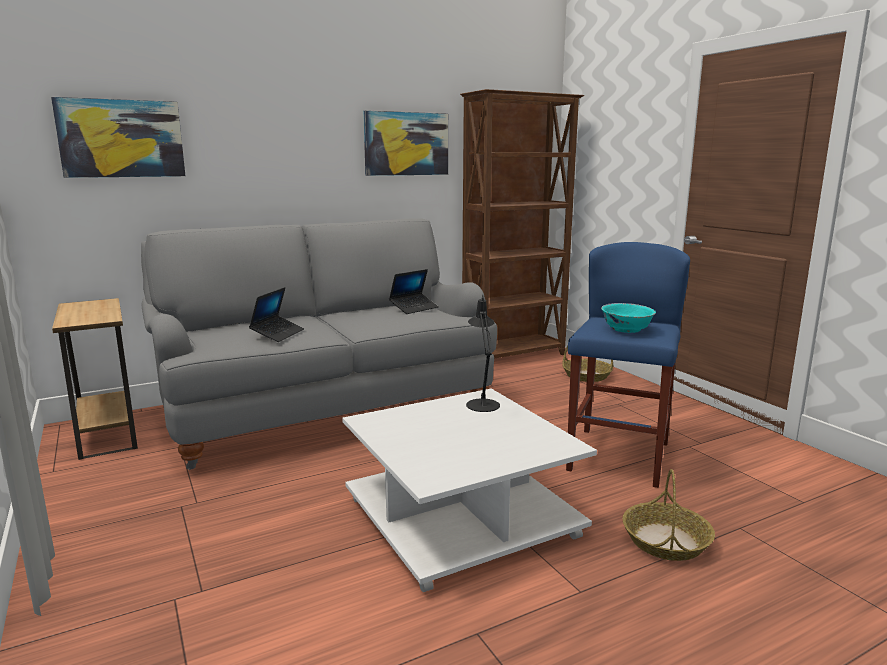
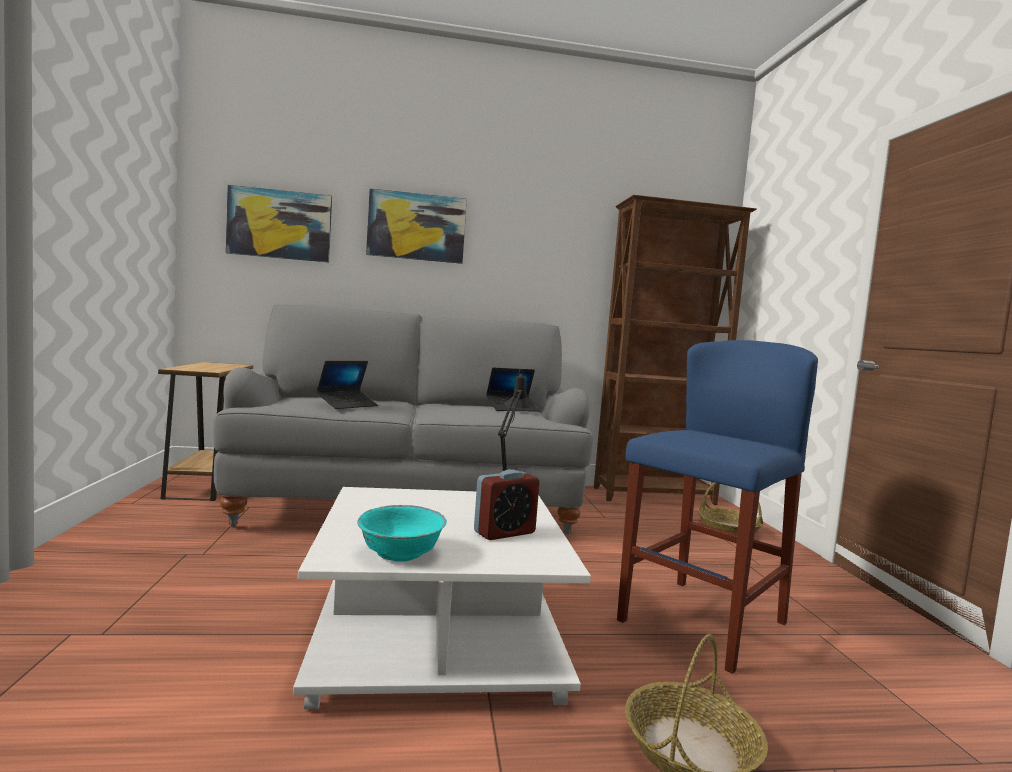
camera: 20 degrees right, 10 degrees down
(406, 144) = (551, 252): picture -> picture (416, 227)
(510, 430) = (504, 533): none -> alarm clock
(626, 329) = (707, 439): turquoise bowl -> turquoise bowl (400, 552)

